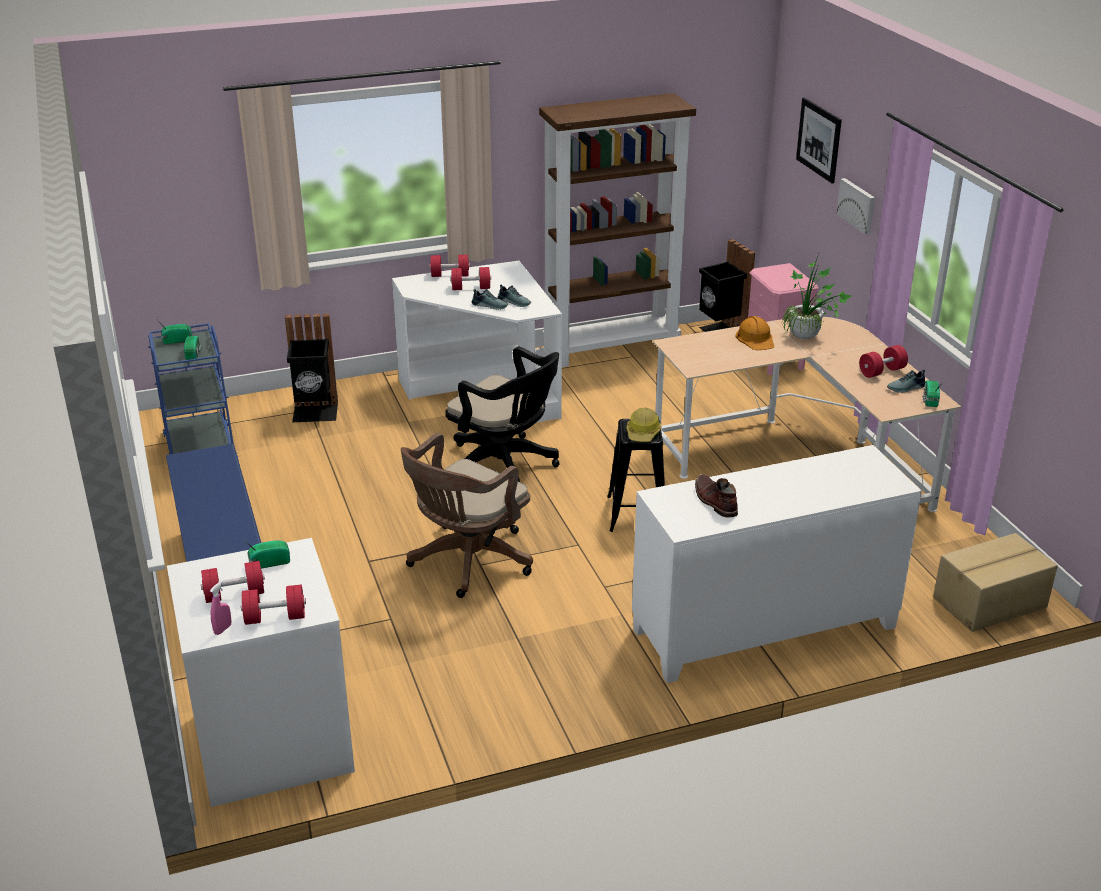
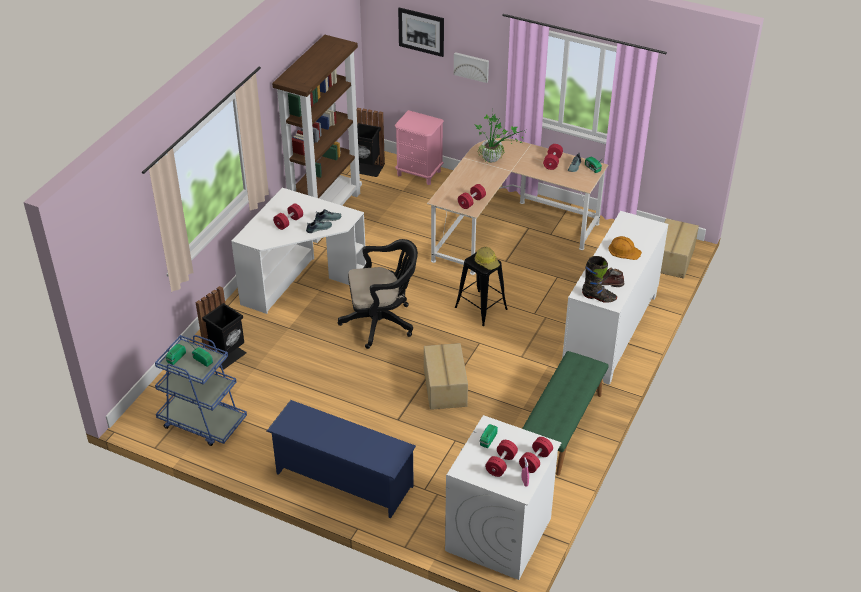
camera: 45 degrees left, 10 degrees up
(450, 275) = (262, 220): red dumbbell -> red dumbbell (471, 202)
(466, 562) = (444, 387): brown office chair -> cardboard box
(531, 689) = (563, 428): none -> green bench
(675, 512) = (599, 297): none -> black boot
(755, 338) = (472, 174): orange hard hat -> orange hard hat (624, 250)

